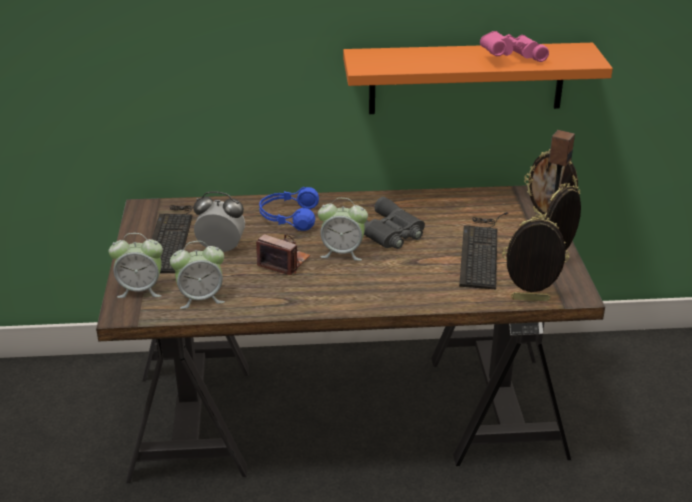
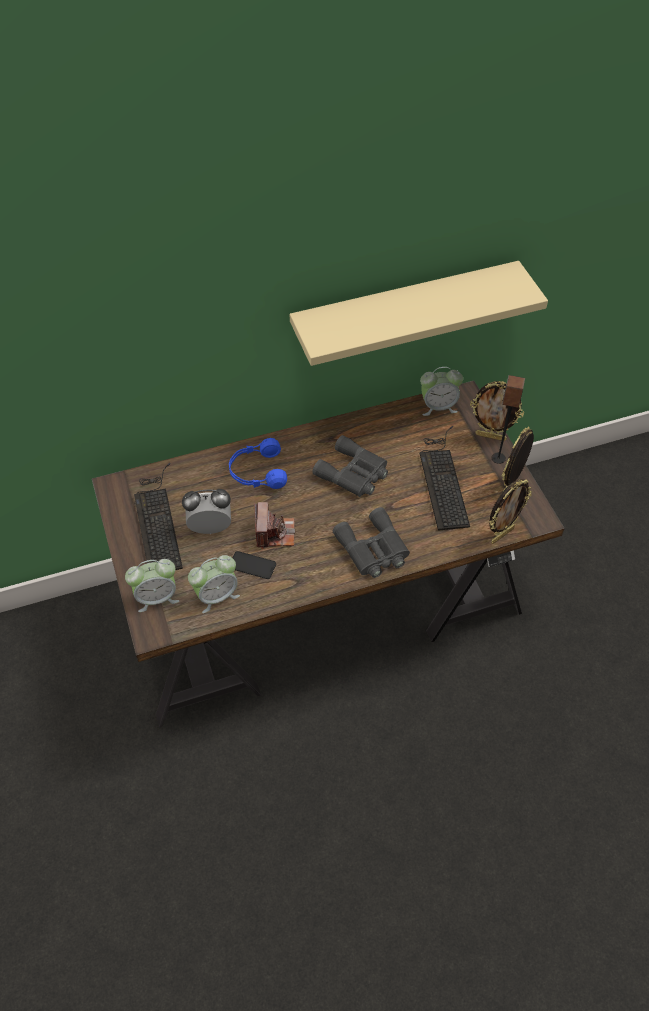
camera: 15 degrees left, 20 degrees up
(249, 282) = (252, 565): none -> phone
(284, 262) = (274, 533): camera -> camera turned 75 degrees clockwise
(342, 252) = (322, 509): alarm clock -> alarm clock (438, 406)
(382, 290) = (373, 550): none -> grey binoculars
(466, 78) = (404, 312): orange shelf -> beige shelf
(510, 58) = (452, 302): pink binoculars -> none
(530, 300) = (501, 534): picture frame -> picture frame turned 150 degrees clockwise

